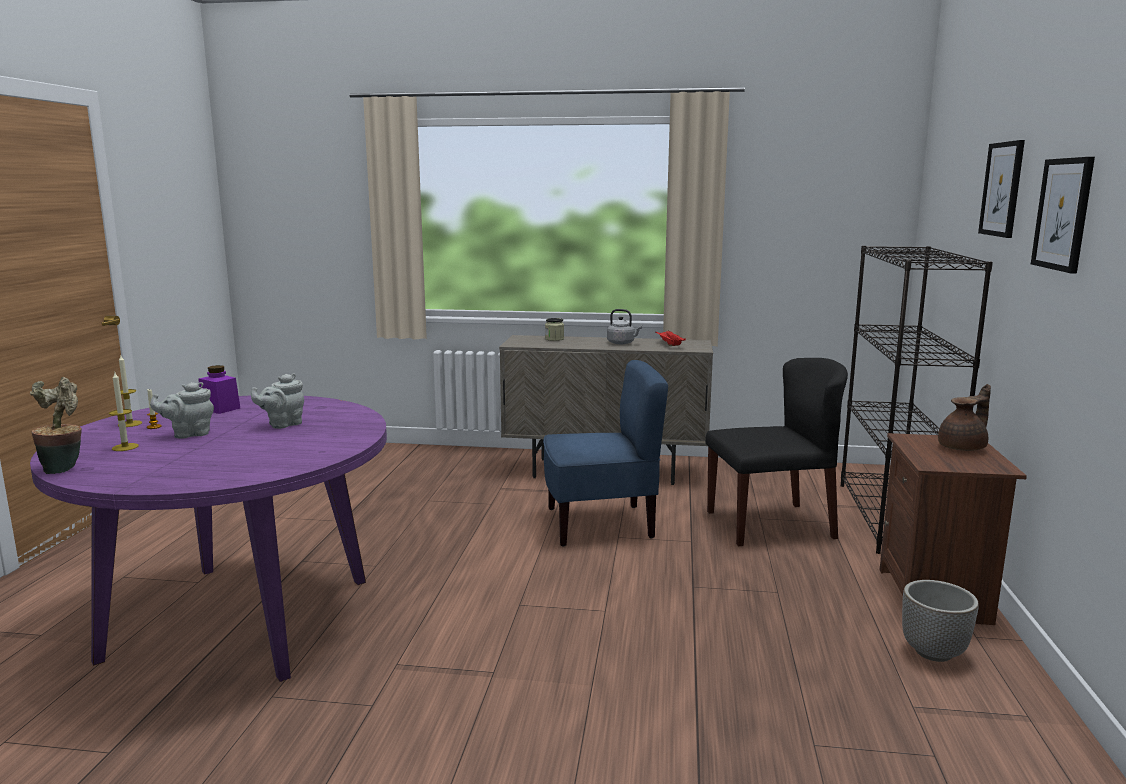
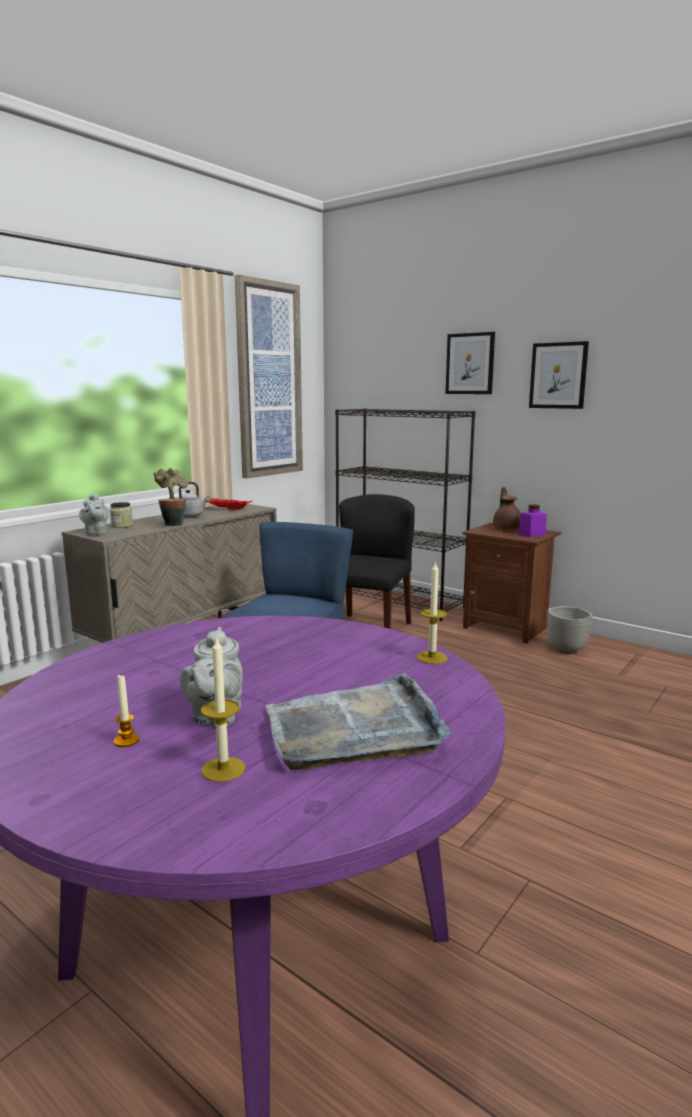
camera: 60 degrees left, 0 degrees up
(64, 468) = (290, 829): potted plant -> potted plant (173, 524)
(130, 424) = (67, 760): candle -> candle (432, 657)
(182, 460) = (354, 728): none -> grey tray
(220, 408) = (97, 687): purple jar -> purple jar (532, 534)
(283, 424) = (254, 659): grey teapot -> grey teapot (96, 533)
(808, 206) = (269, 380): none -> picture

